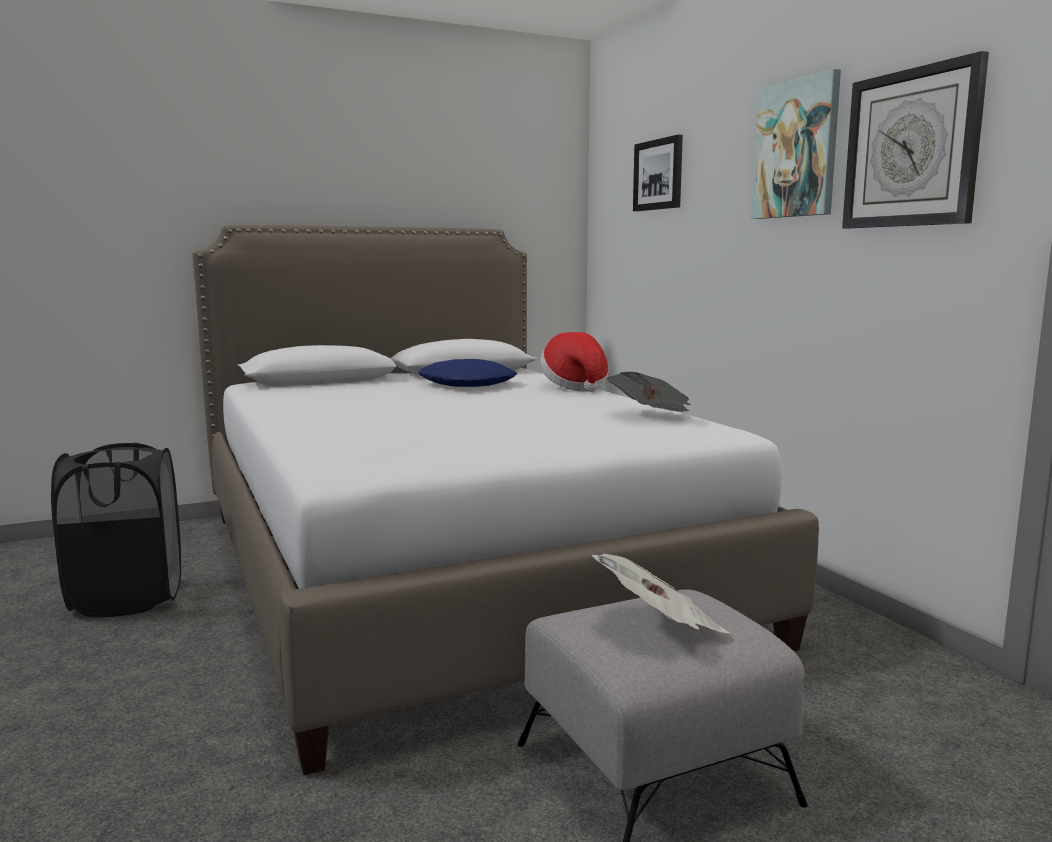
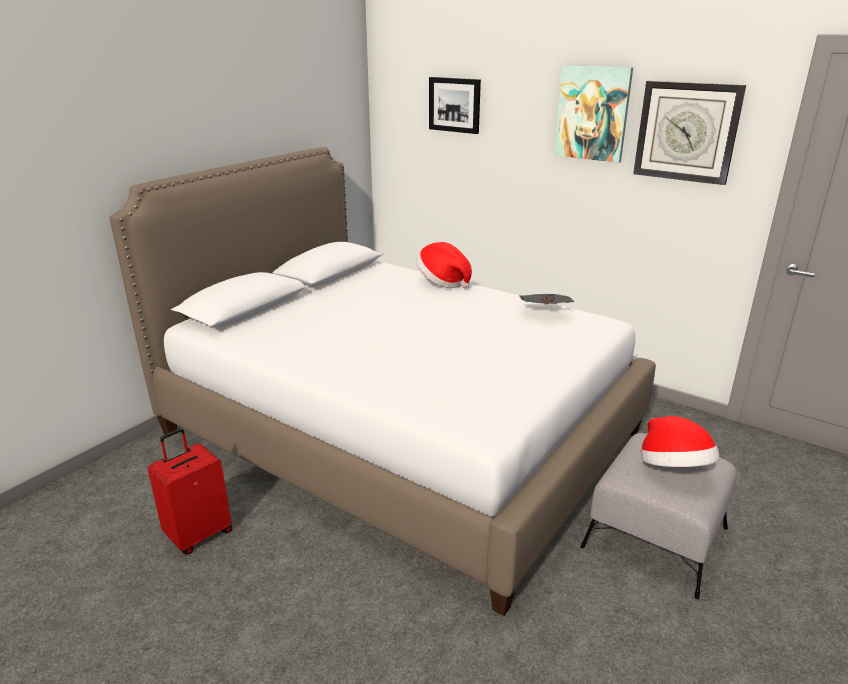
camera: 30 degrees left, 15 degrees up
(128, 598) = (198, 534): black laundry basket -> red suitcase
(468, 384) = (367, 292): blue pillow -> none
(659, 626) = (673, 469): newspaper -> hat

